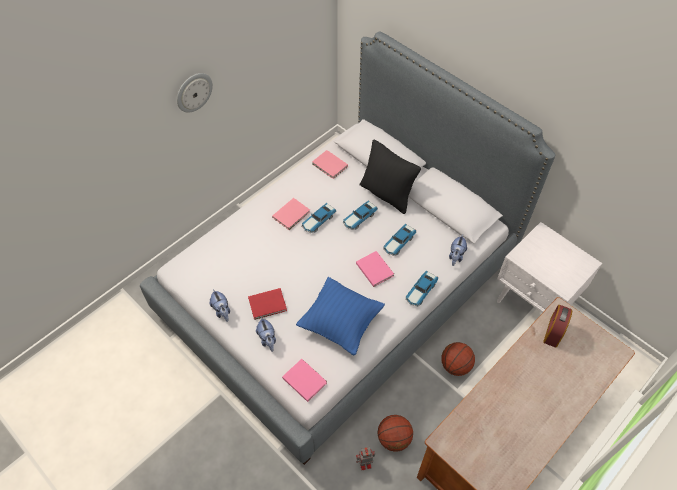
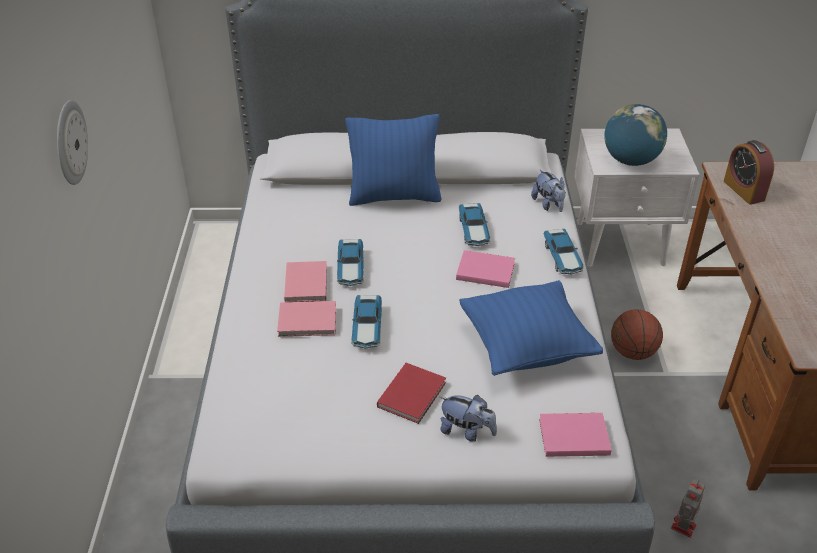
camera: 45 degrees left, 15 degrees down
(222, 311) = (361, 448): plush toy -> none
(330, 166) = (286, 209): pink book -> pink book (309, 321)
(359, 218) = (396, 236): toy car -> toy car (367, 328)
(386, 194) = (394, 196): black pillow -> blue pillow
(394, 438) = (675, 474): basketball -> none
(539, 263) = (630, 161): none -> globe

